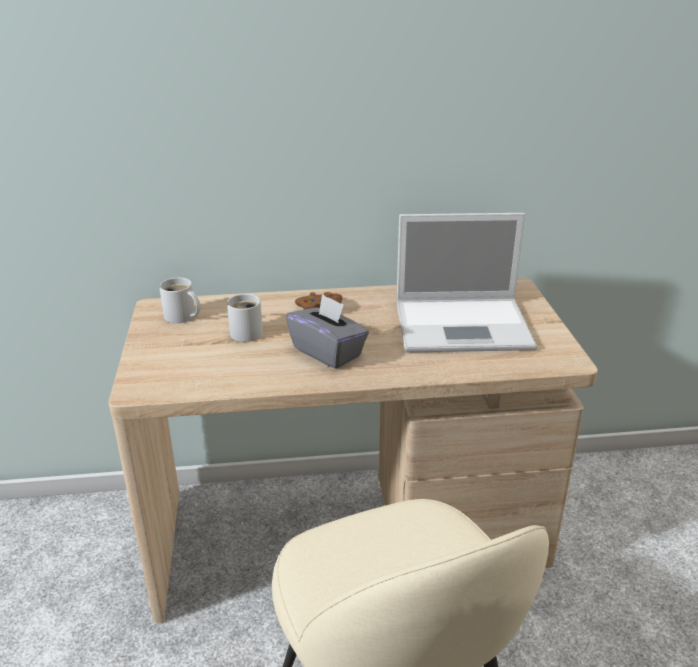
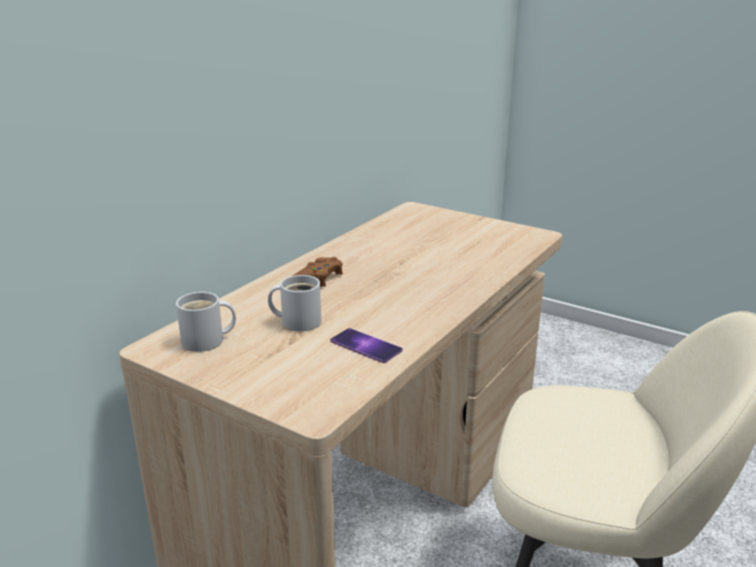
camera: 50 degrees left, 5 degrees down
(243, 370) = (366, 346): none -> phone
(328, 352) = (396, 301): grey tissue box -> none
(465, 325) = (440, 242): laptop -> none

